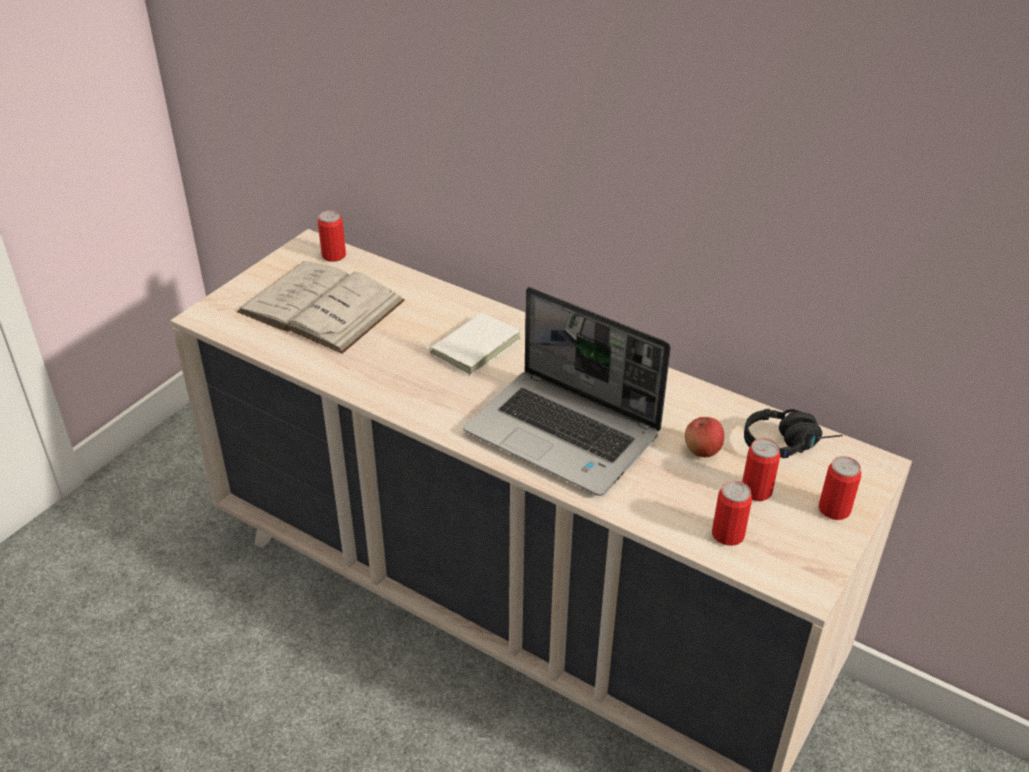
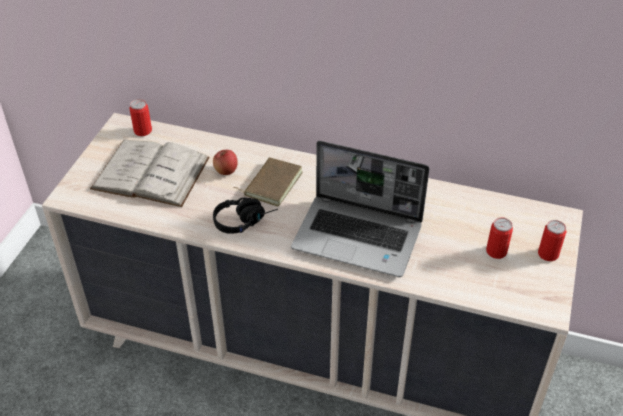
camera: 15 degrees left, 5 degrees up
(473, 346) = (271, 183): white book -> brown book
(702, 450) = (452, 230): apple -> apple (226, 171)
(728, 534) = (489, 286): can -> none
(789, 443) = (504, 213): black headphones -> black headphones (245, 220)

